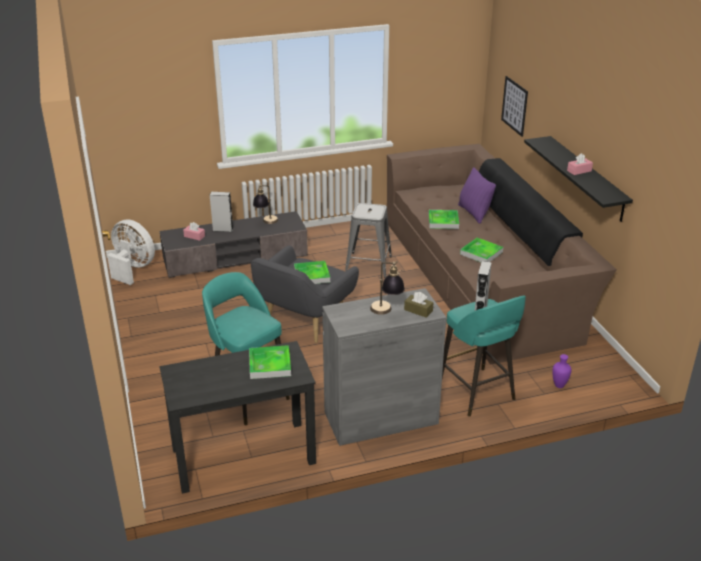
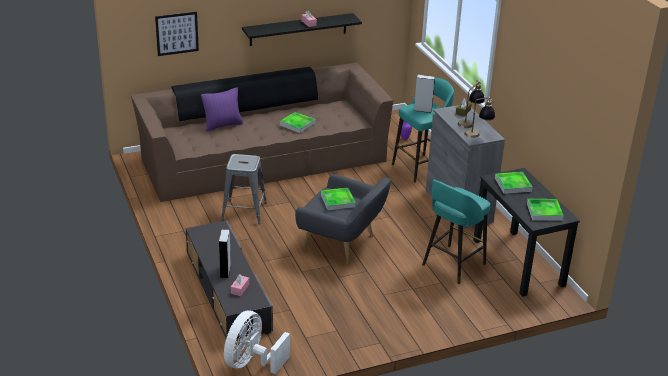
camera: 95 degrees left, 0 degrees up
(266, 223) = (211, 245): table lamp -> table lamp (478, 135)
(443, 221) = (242, 137): tray -> tray (544, 212)

